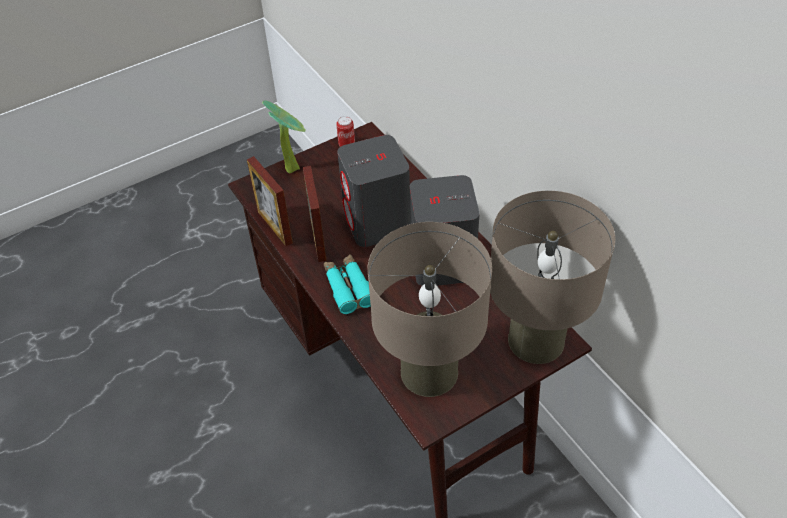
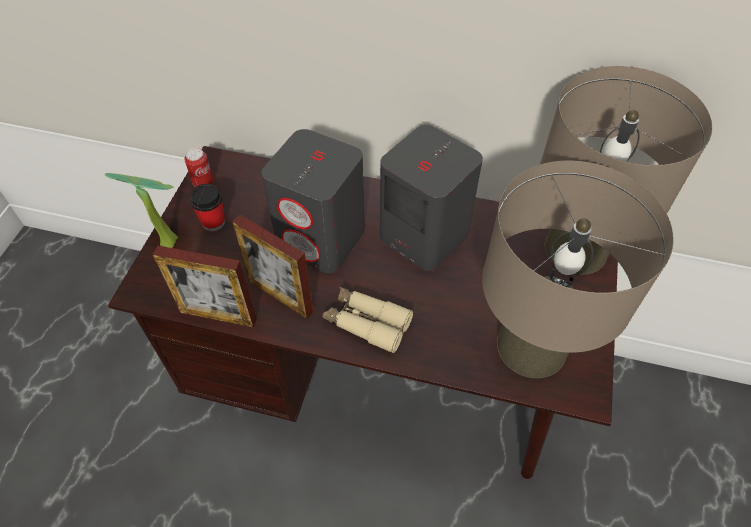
camera: 45 degrees left, 5 degrees up
(327, 172) = (213, 222): none -> cup
(348, 288) = (367, 323): turquoise binoculars -> beige binoculars

